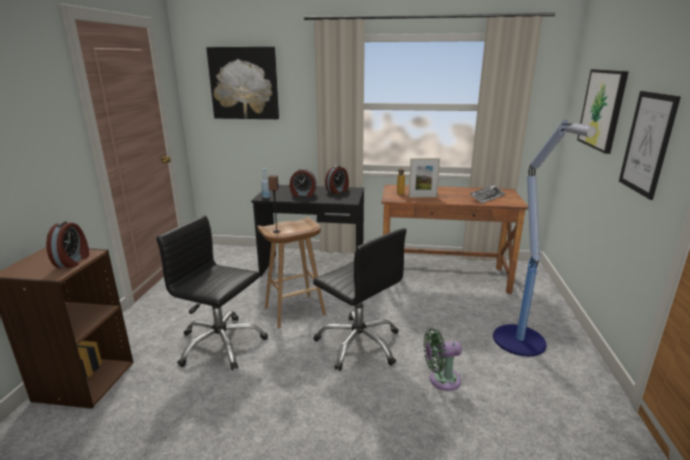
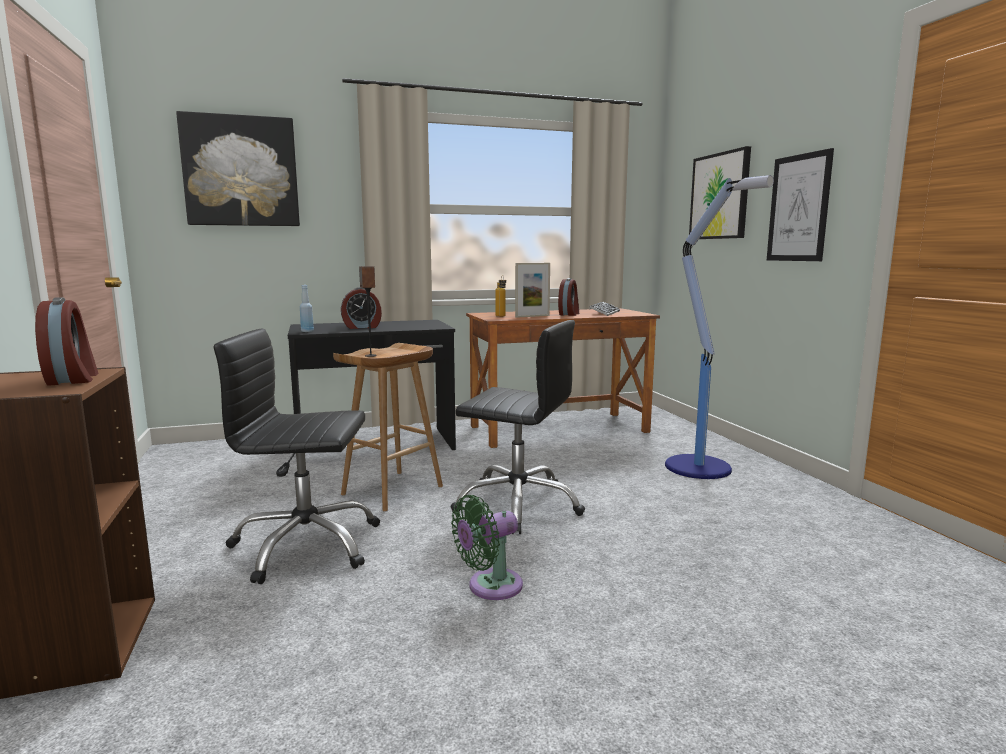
camera: 25 degrees left, 10 degrees down
(338, 191) = (407, 322): alarm clock -> alarm clock (569, 314)
(441, 379) = (652, 515): green fan -> green fan (490, 587)

